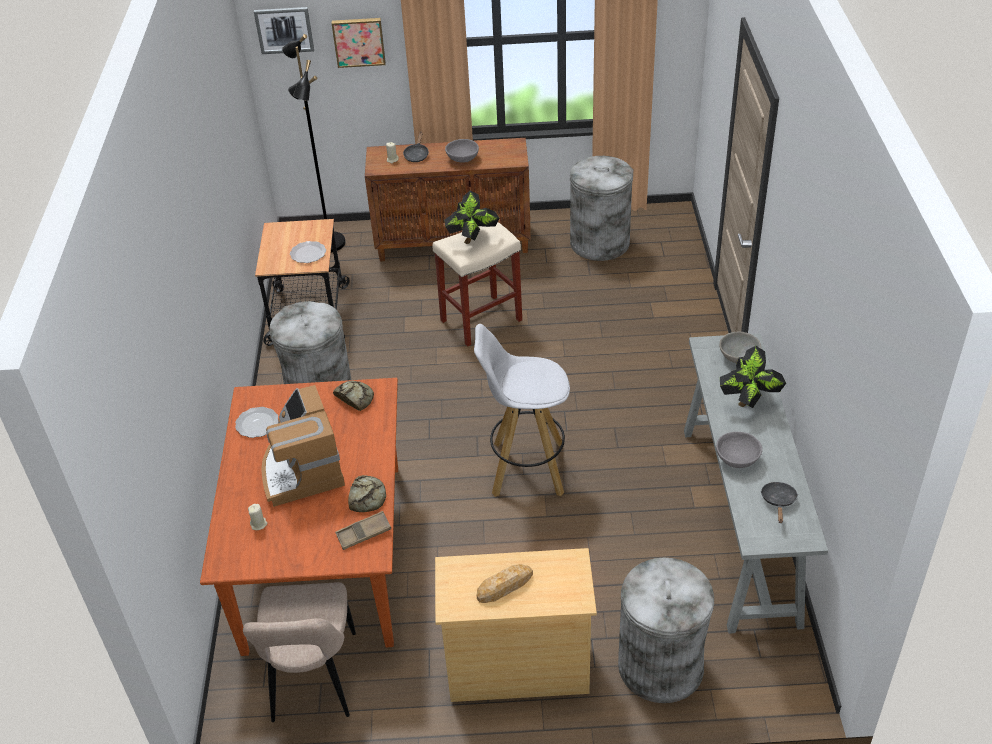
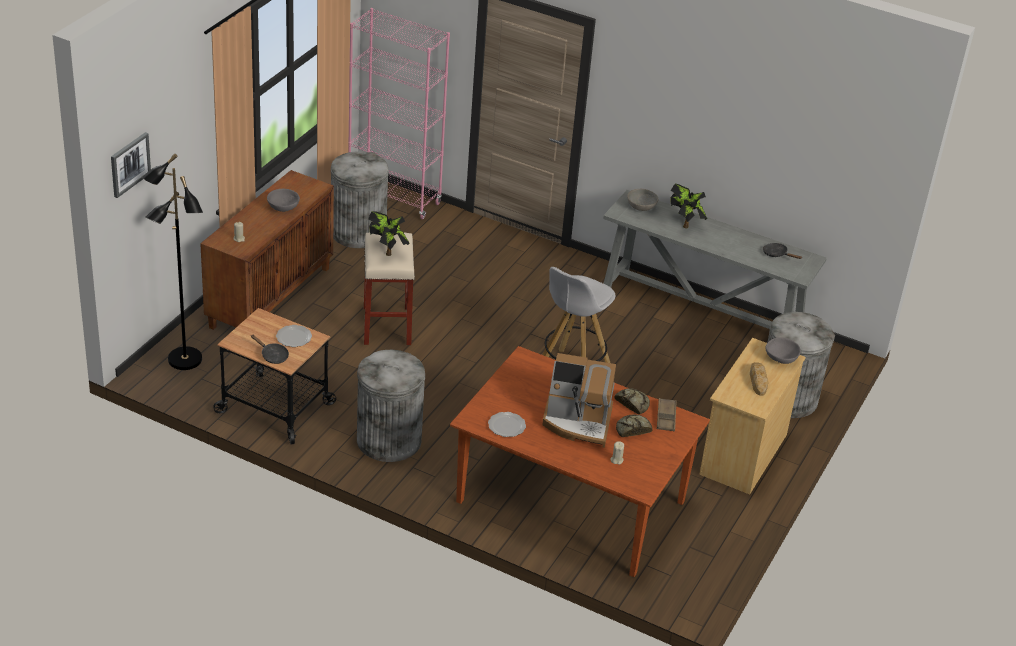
camera: 65 degrees left, 5 degrees down
(313, 682) = (685, 550): beige chair -> none
(354, 397) = (522, 371): bread -> bread (632, 429)
(359, 41) = (176, 146): picture -> none
(416, 155) = (248, 225): black frying pan -> black frying pan (272, 355)
(676, 237) = (394, 198): none -> pink bookcase
(737, 458) = (730, 251): grey bowl -> grey bowl (780, 358)

